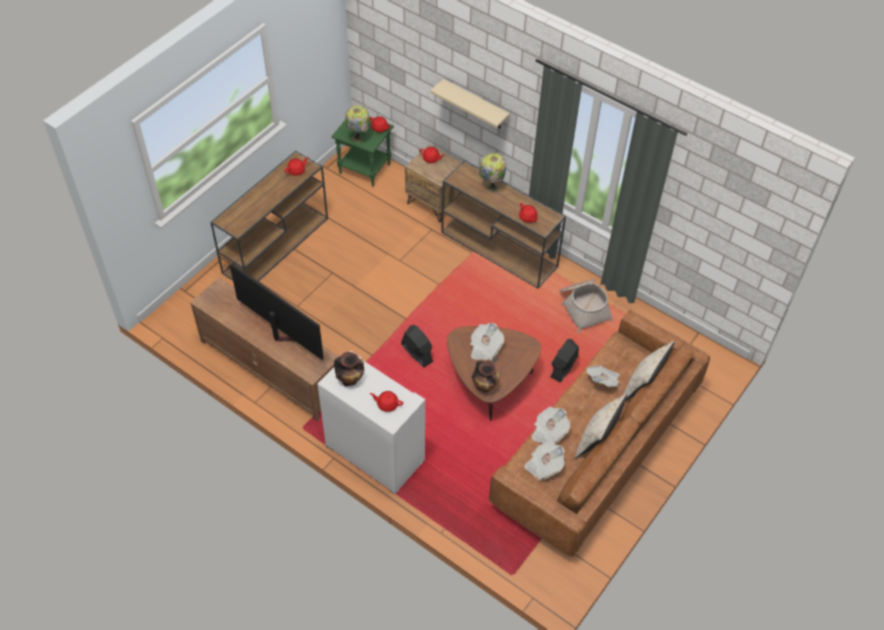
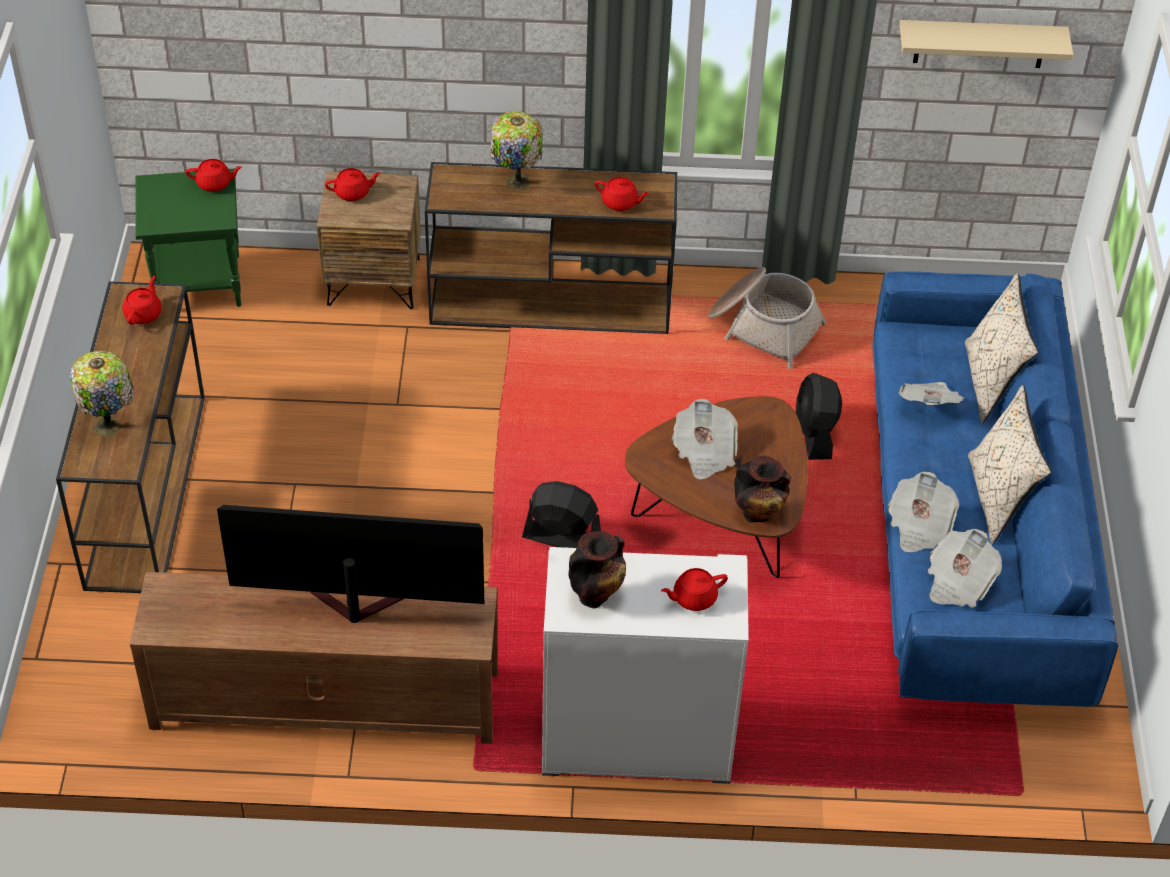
camera: 35 degrees left, 5 degrees down
(358, 138) = (190, 218): table lamp -> table lamp (110, 426)
(475, 105) = (428, 41): beige shelf -> beige shelf (980, 43)
(595, 447) = (970, 528): brown sofa -> blue sofa

